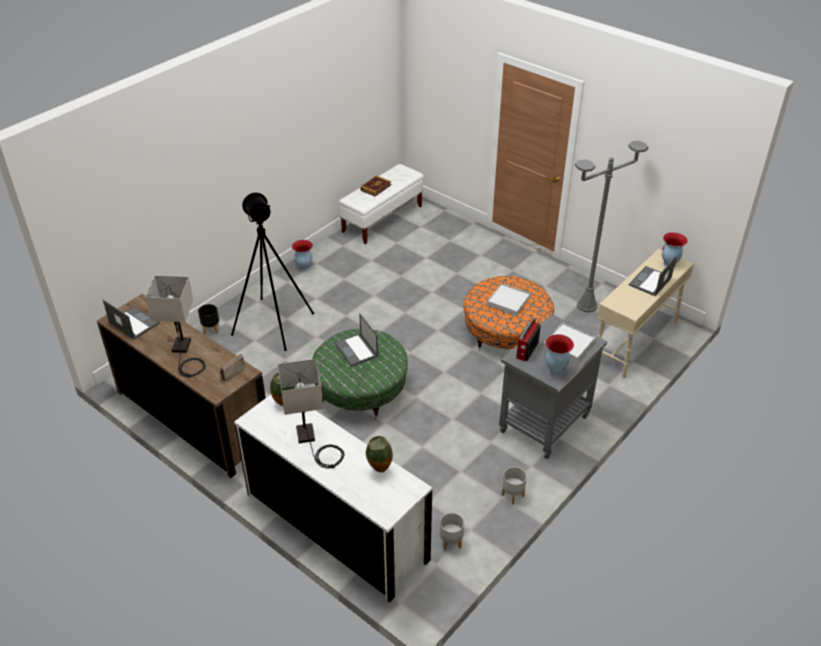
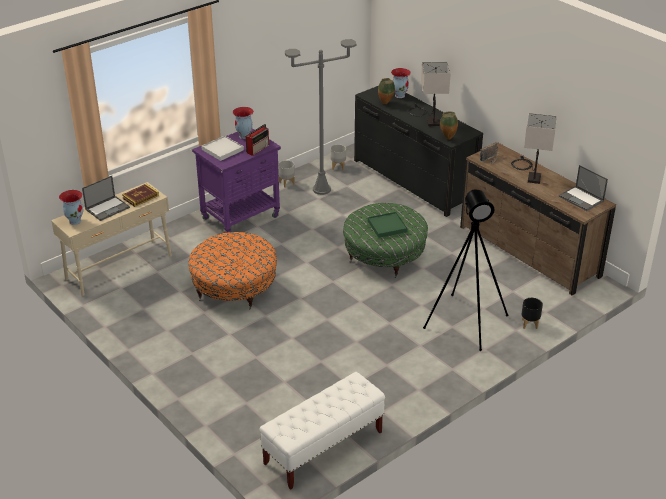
camera: 170 degrees left, 5 degrees down
(304, 268) = (432, 385): vase -> vase (400, 95)
(336, 525) = (413, 181): white dresser -> black dresser
(356, 350) = (387, 226): laptop -> green tray
(375, 187) = (332, 405): book -> book (140, 197)
(508, 300) = (233, 252): white tray -> none
(543, 425) = (241, 218): grey cart -> purple cart
(587, 305) = (138, 305): grey floor lamp -> grey floor lamp (321, 189)

